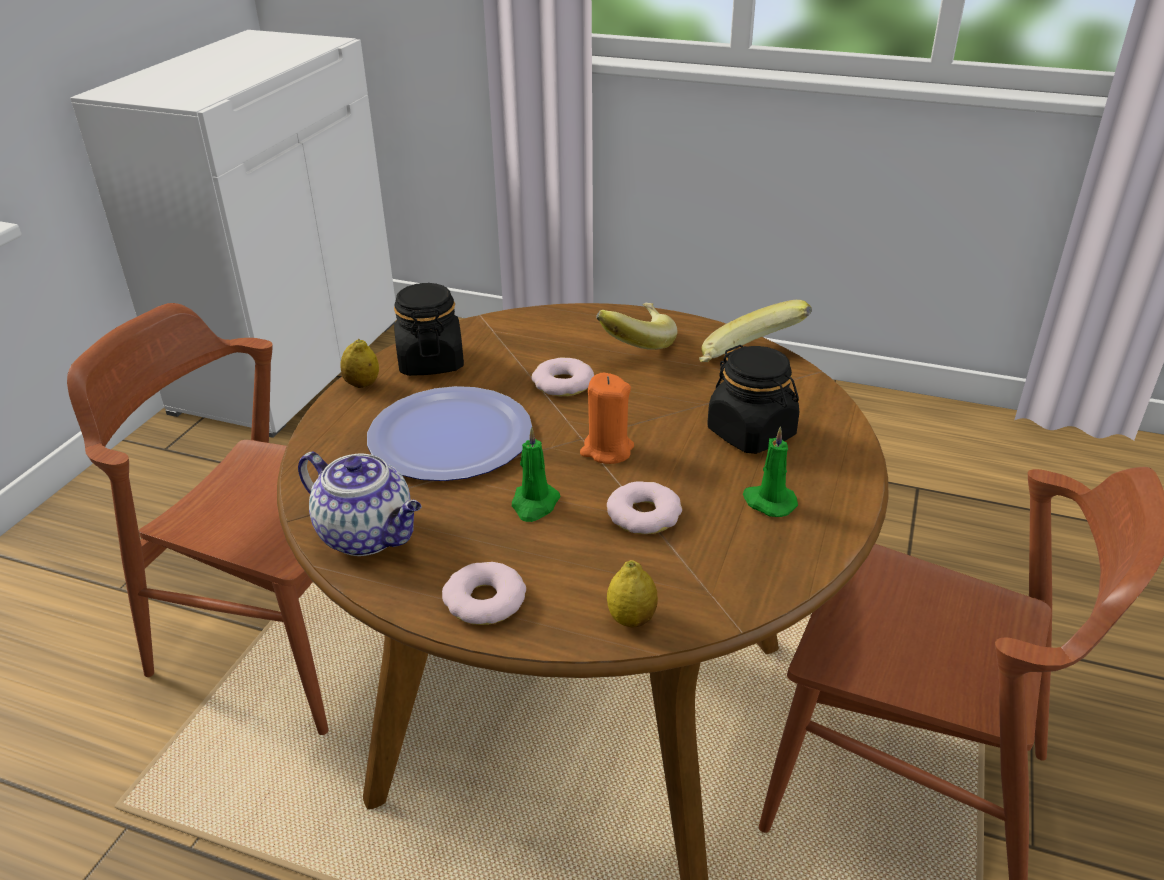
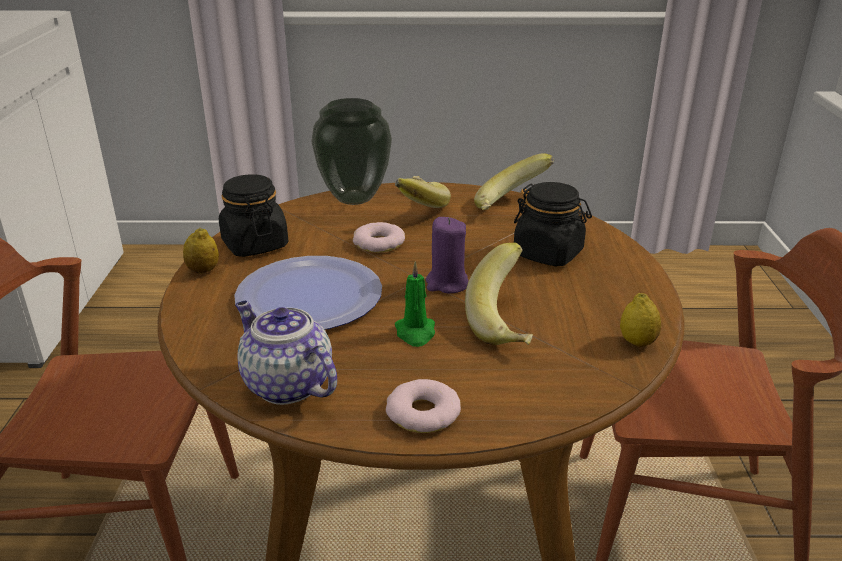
camera: 20 degrees left, 5 degrees down
(369, 535) = (286, 384): teapot -> teapot turned 150 degrees counterclockwise
(569, 320) = (353, 199): none -> vase
(606, 450) = (447, 284): orange candle -> purple candle
(631, 619) = (552, 399): lemon -> lemon (637, 342)
(644, 514) = (508, 323): donut -> banana
(768, 502) = (594, 297): green candle -> none

